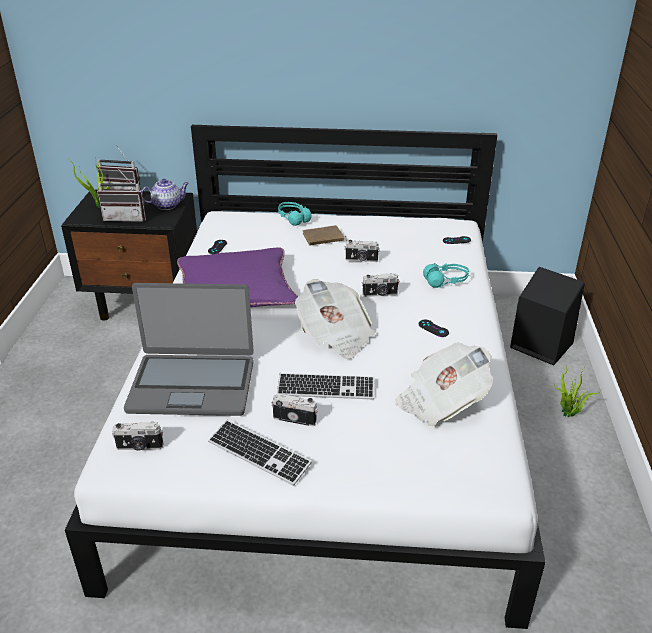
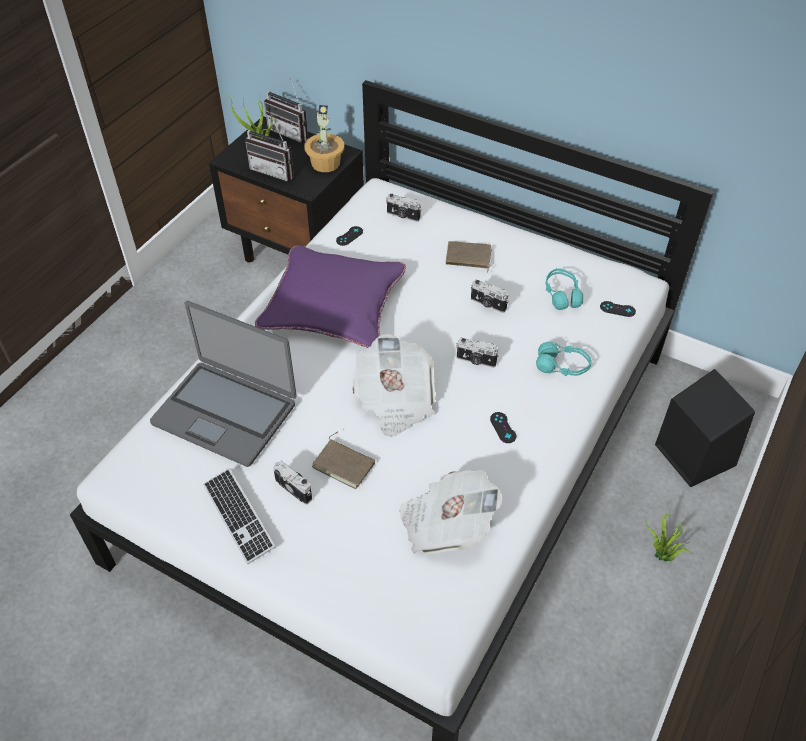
camera: 25 degrees right, 15 degrees up
(139, 447) = (144, 467): camera -> camera (403, 216)
(167, 205) = (326, 163): teapot -> potted plant
(293, 218) = (453, 218): turquoise headphones -> turquoise headphones (562, 295)
(326, 388) = (345, 464): keyboard -> brown book

